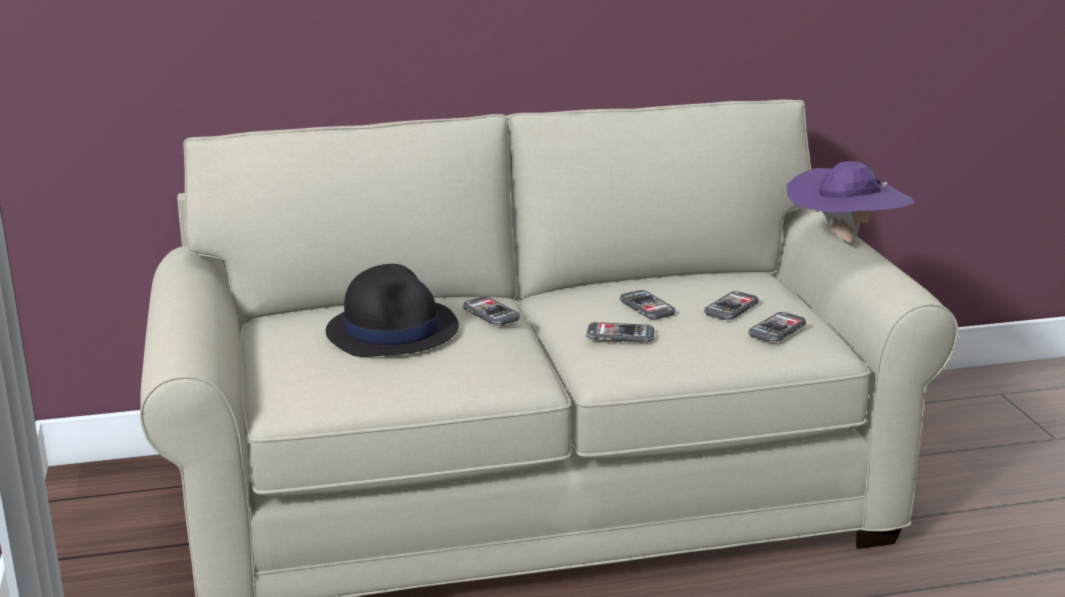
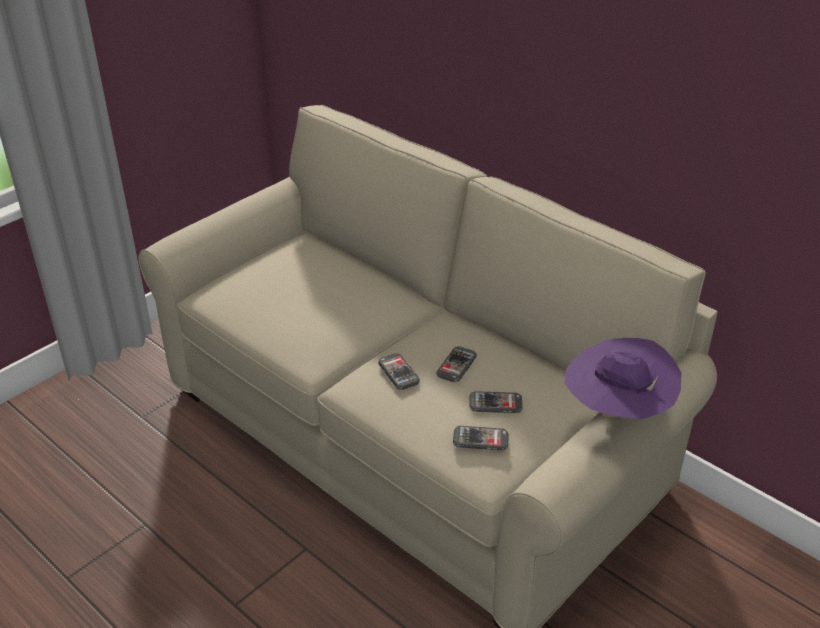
camera: 55 degrees right, 15 degrees up
(393, 330) = (319, 285): black hat -> none
(491, 313) = (381, 308): phone -> none

